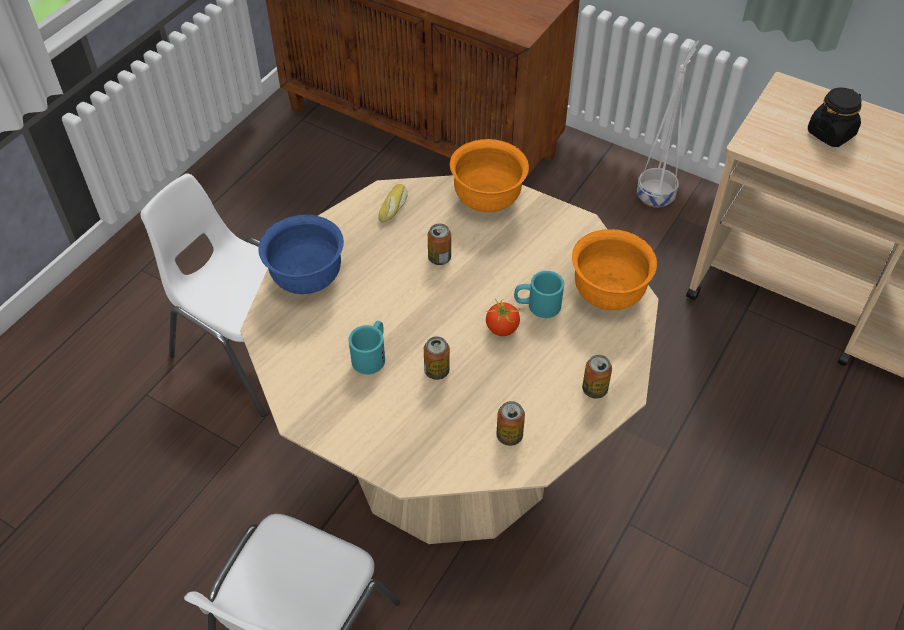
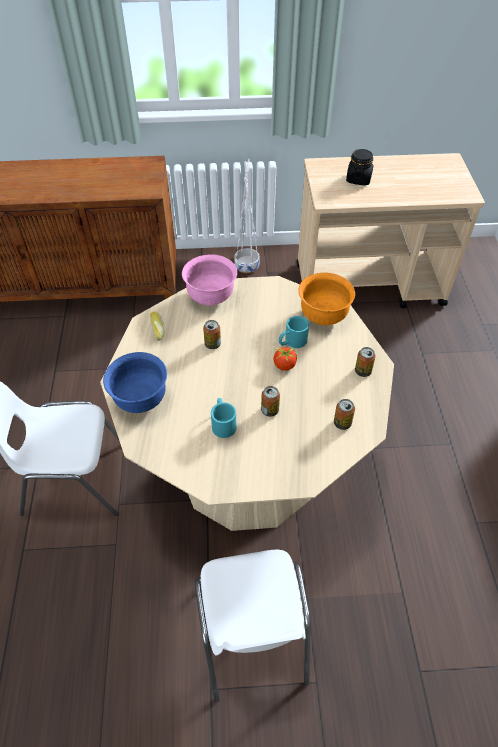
camera: 35 degrees left, 0 degrees up
(487, 200) = (211, 297): orange bowl -> pink bowl

